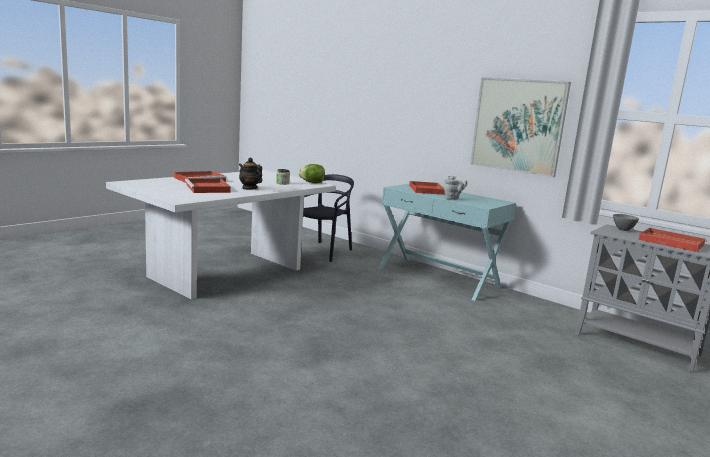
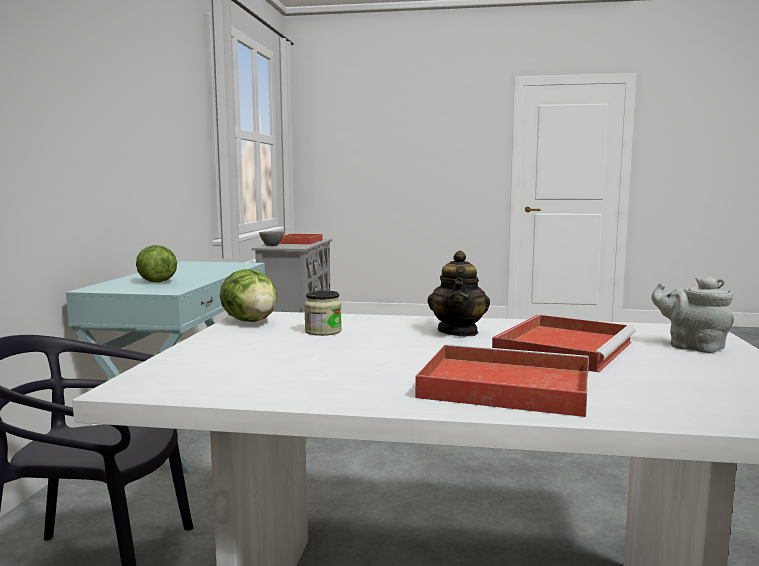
camera: 120 degrees left, 5 degrees down
(426, 190) = (156, 281): red tray -> lettuce
(452, 198) = (219, 271): grey teapot -> grey teapot (692, 346)
(518, 125) = (162, 147): picture -> none

